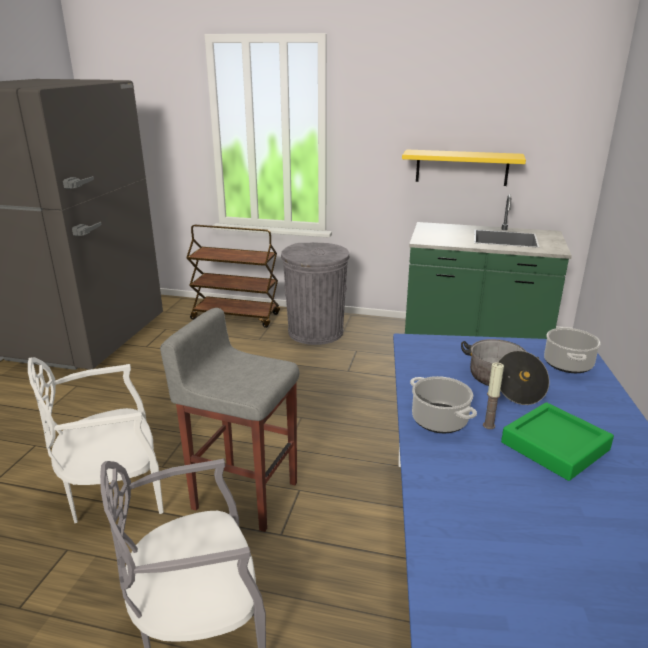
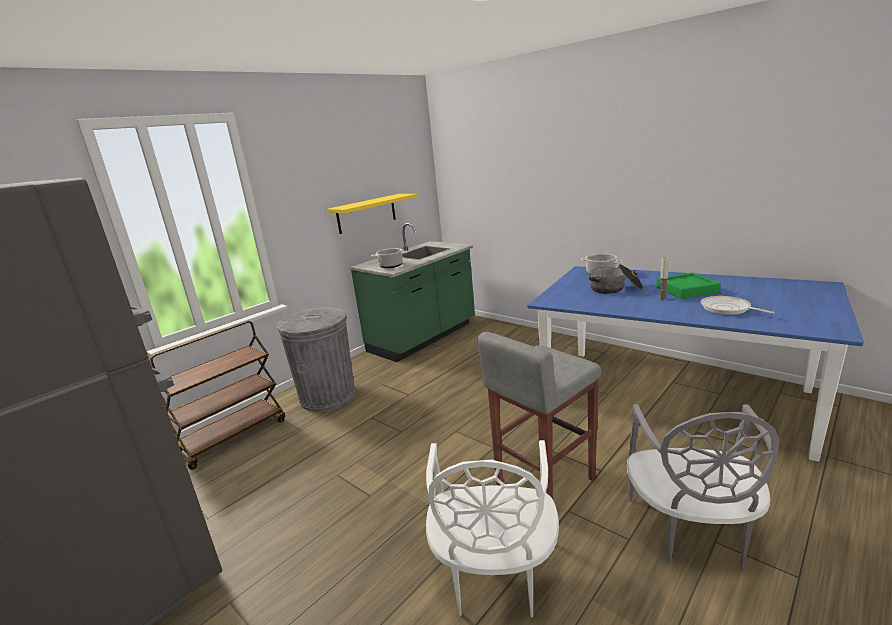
camera: 60 degrees left, 5 degrees down
(440, 420) = (654, 308): cooking pot -> cooking pot (391, 265)
(484, 489) = (727, 309): none -> frying pan

